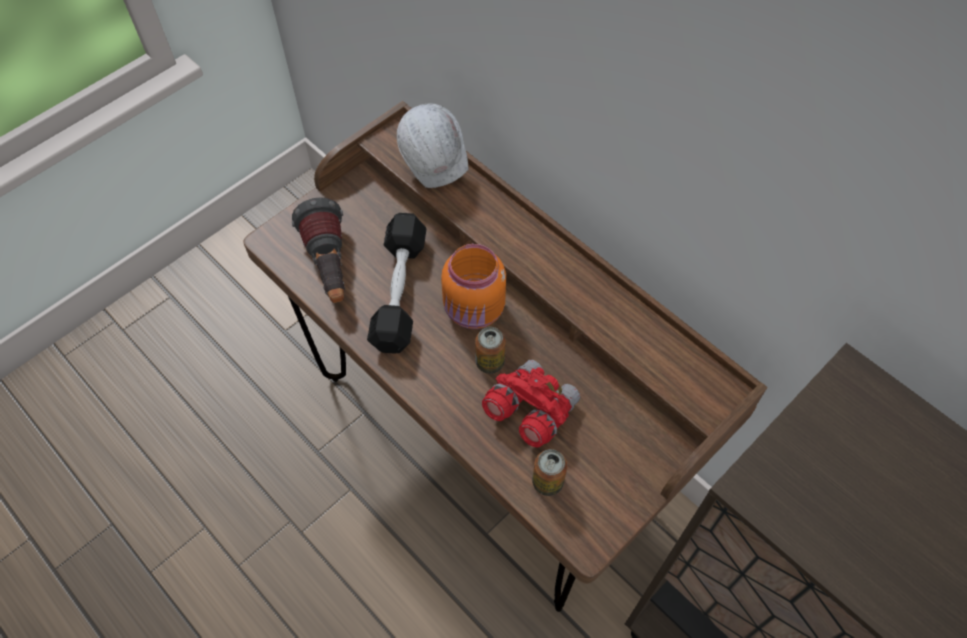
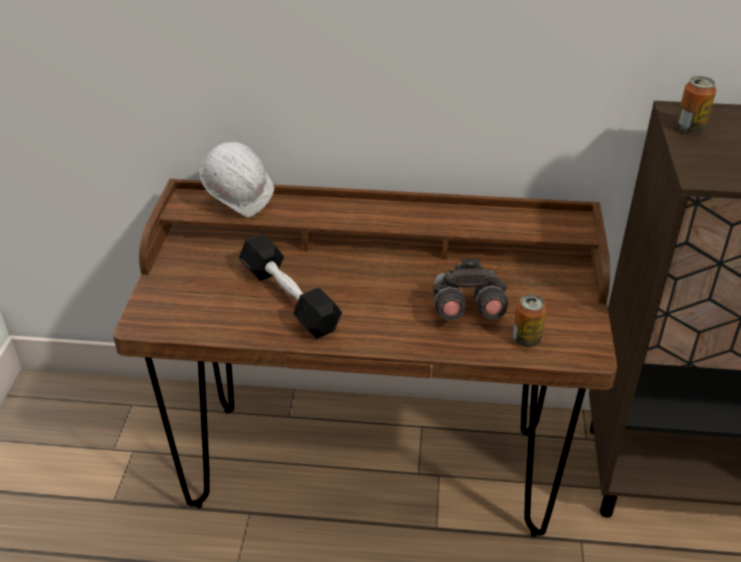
camera: 40 degrees left, 20 degrees down
(330, 268) = (214, 314): flashlight -> none
(474, 311) = (359, 279): orange jar -> none
(490, 362) = (406, 300): can -> can (690, 128)
(529, 410) = (466, 310): red binoculars -> grey binoculars

